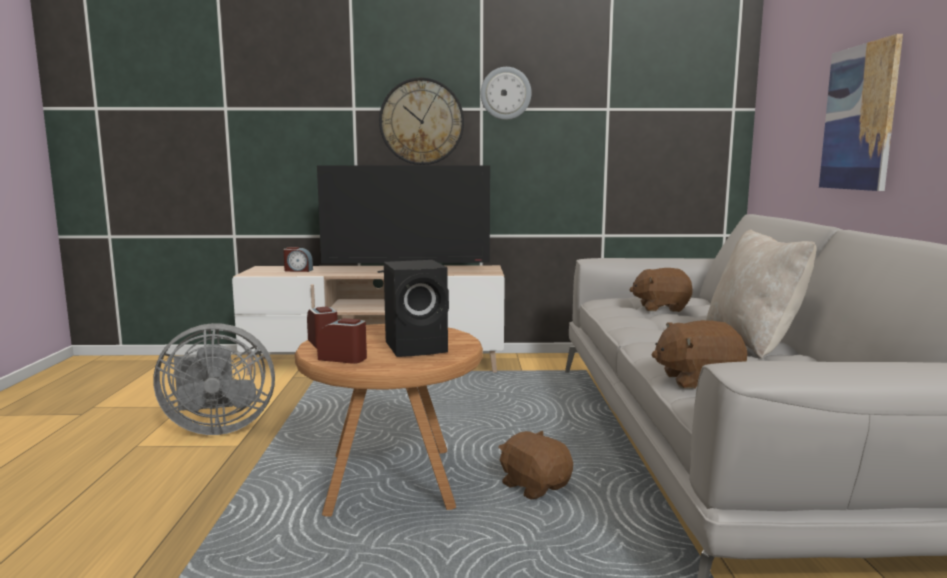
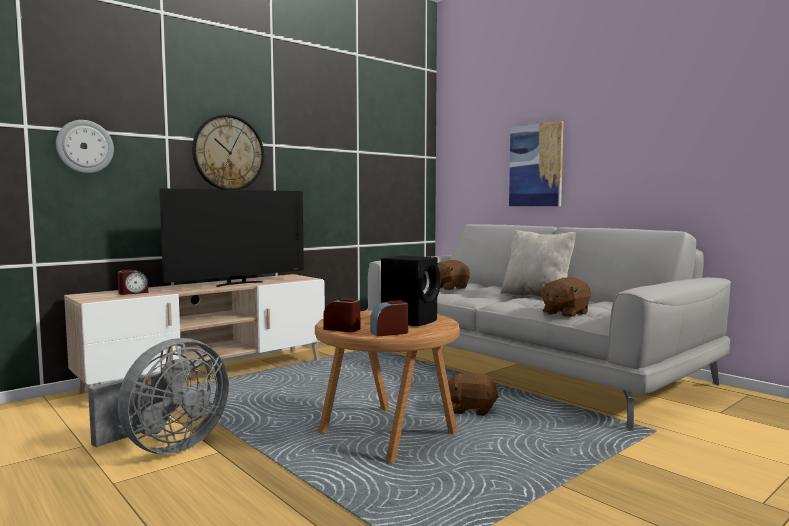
camera: 40 degrees left, 5 degrees down
(505, 93) = (292, 134): wall clock -> wall clock (85, 146)

